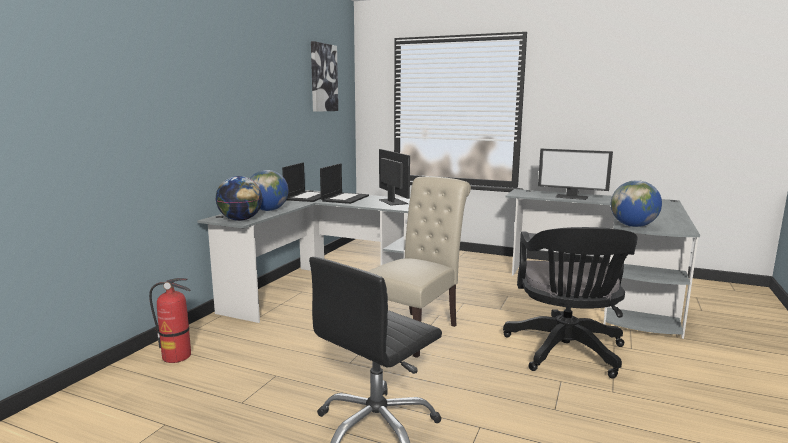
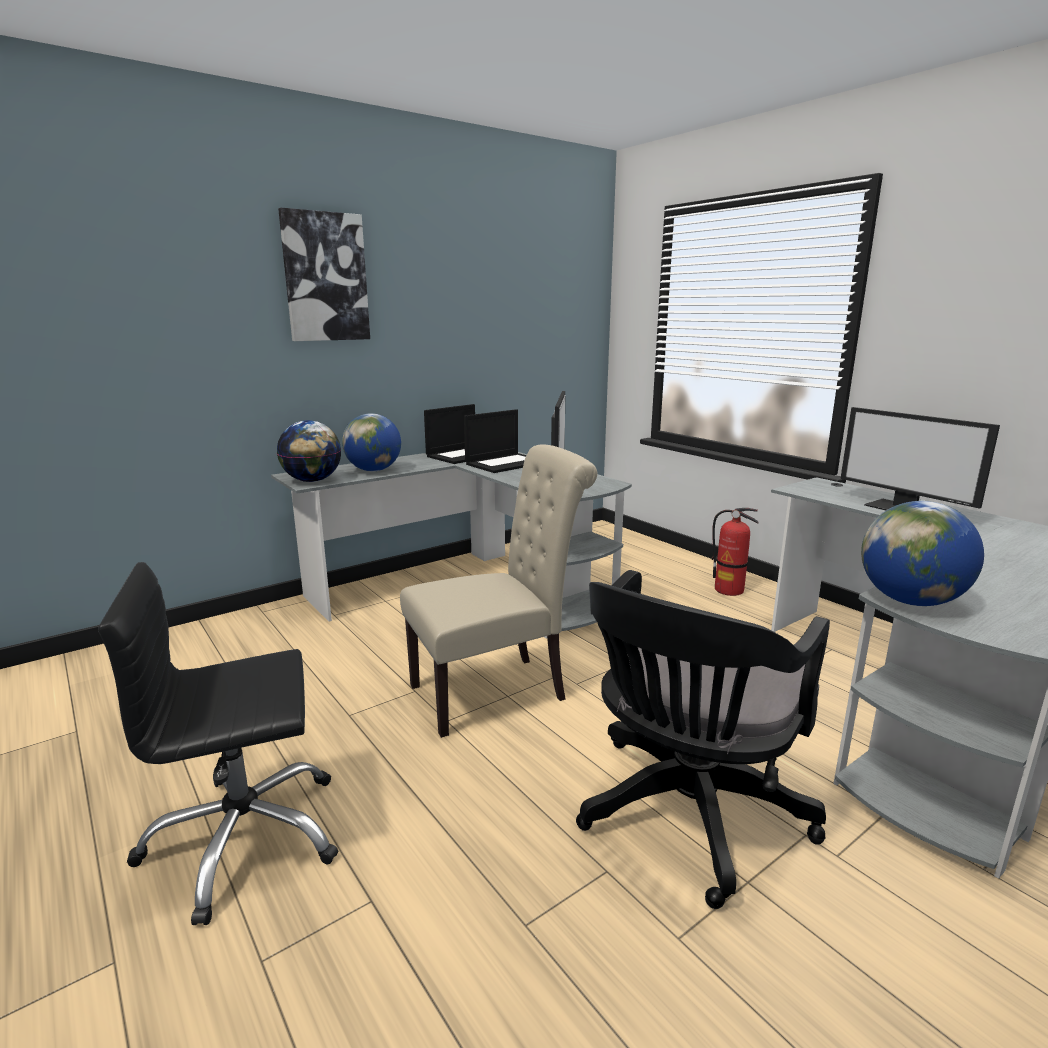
camera: 30 degrees right, 5 degrees up
(177, 357) = (198, 644): fire extinguisher -> fire extinguisher (729, 590)
(323, 78) = (535, 277): picture -> picture (325, 277)

